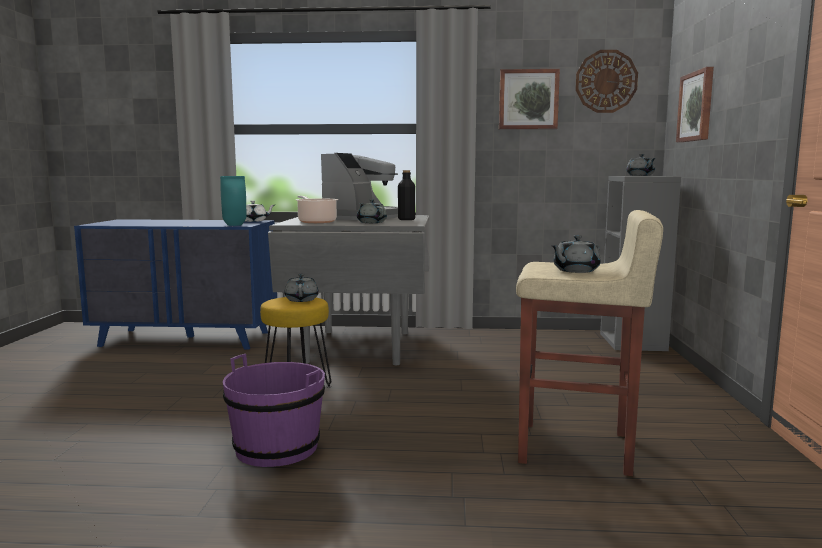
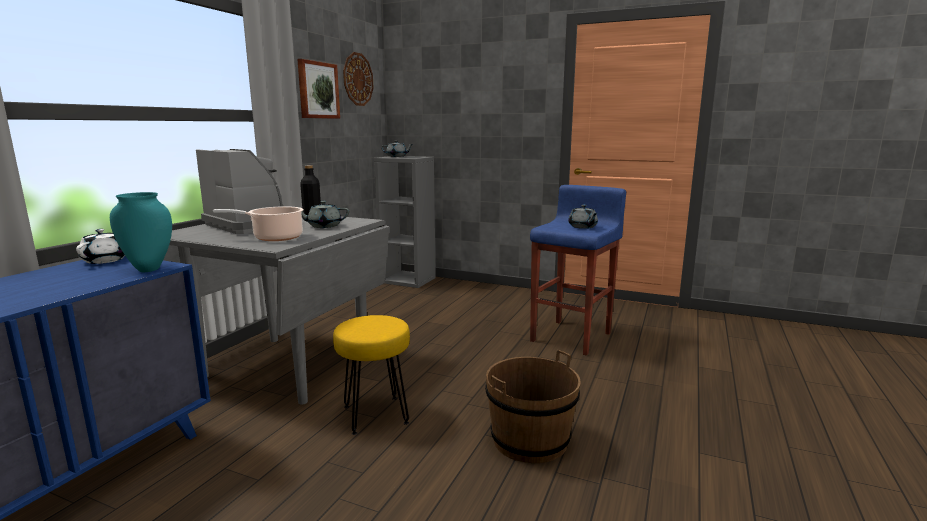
camera: 70 degrees left, 5 degrees up
(277, 448) = (529, 440): purple bucket -> brown bucket
(302, 299) = (370, 322): grey teapot -> none
(576, 449) = (572, 336): beige stool -> blue stool
(696, 106) = (440, 108): picture -> none

